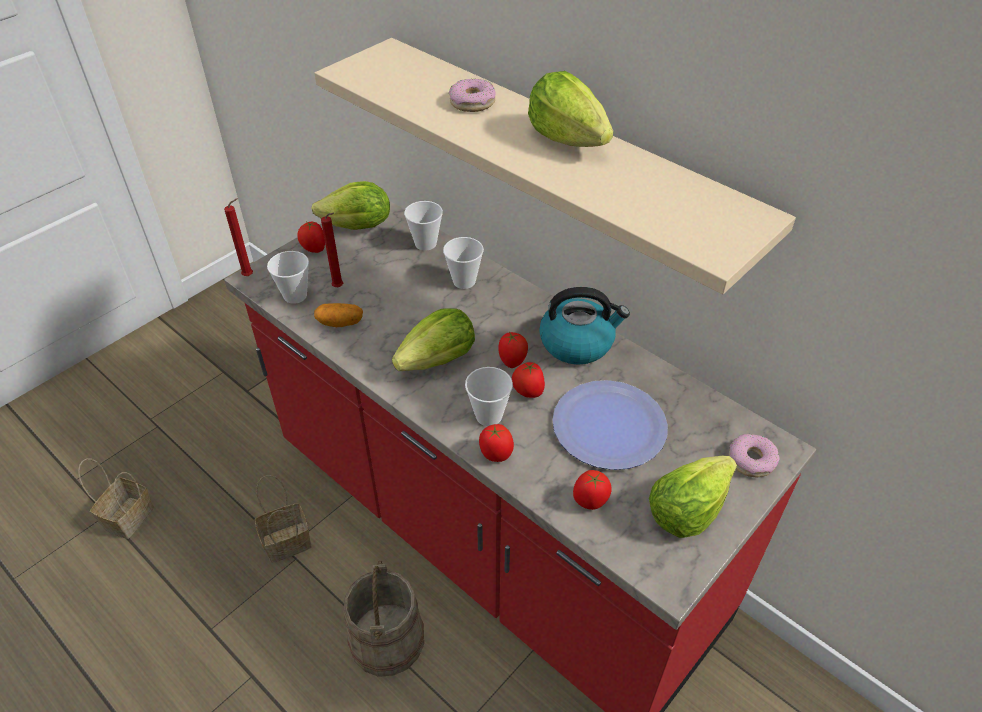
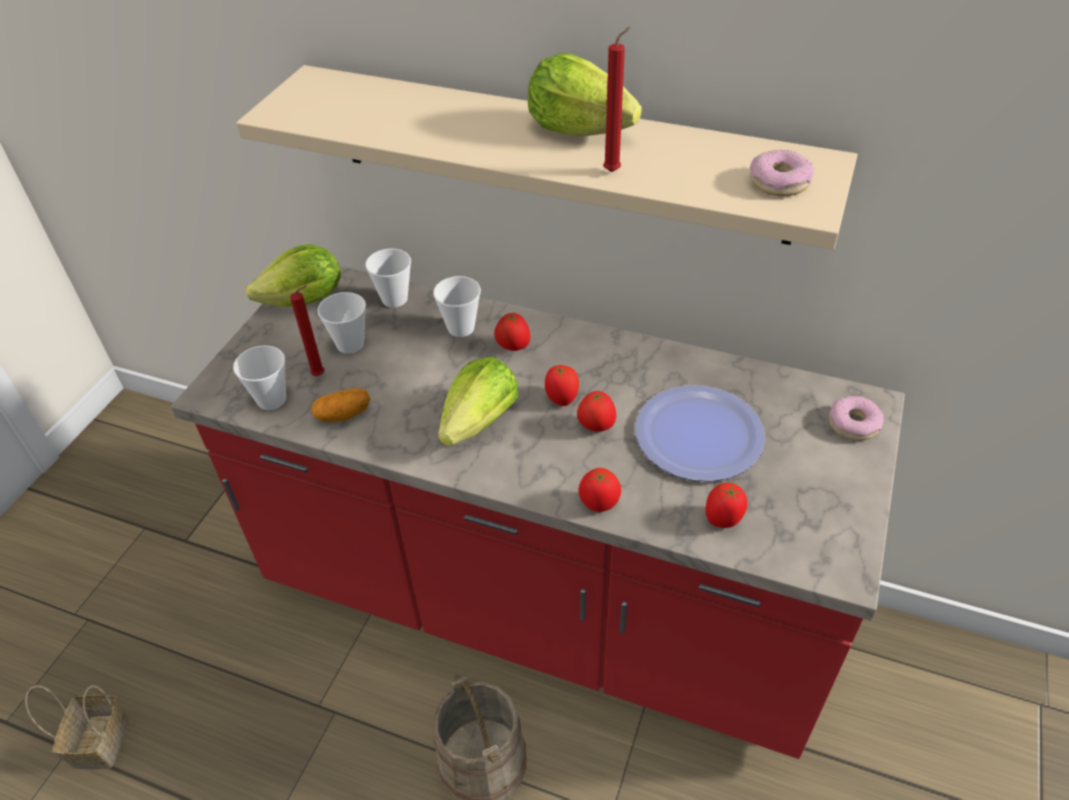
camera: 20 degrees left, 0 degrees up
(250, 276) = (202, 393): red candle -> red candle (614, 171)
(288, 541) = (317, 695): basket -> none
(313, 249) = (265, 341): tomato -> tomato (513, 347)
(472, 102) = (448, 115): donut -> donut (779, 182)
(489, 416) = (568, 464): cup -> cup (350, 344)
(578, 343) = (619, 358): kettle -> none
(686, 510) = (821, 495): lettuce -> none

